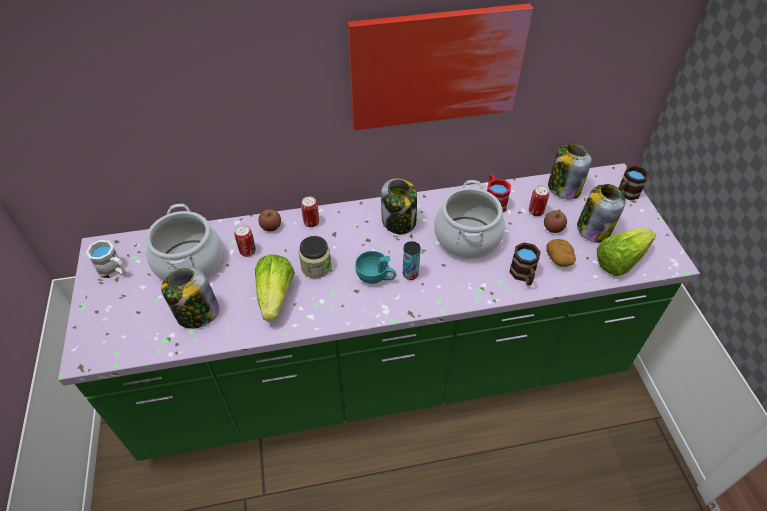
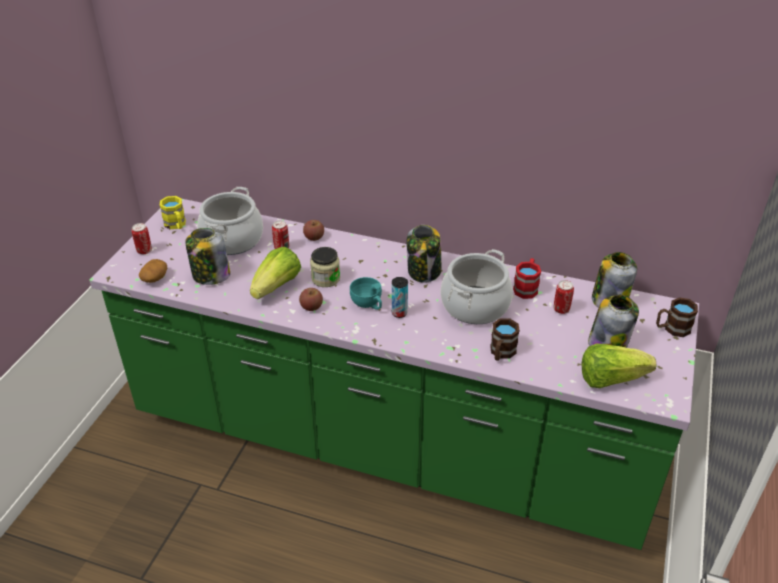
camera: 30 degrees right, 10 degrees down
(114, 270) = (176, 225): white mug -> yellow mug
(311, 222) = (349, 246): can -> can (144, 251)
(436, 67) = (486, 130): picture -> none
(553, 228) = (566, 328): apple -> apple (311, 307)
(559, 259) = (549, 354): potato -> potato (155, 278)

